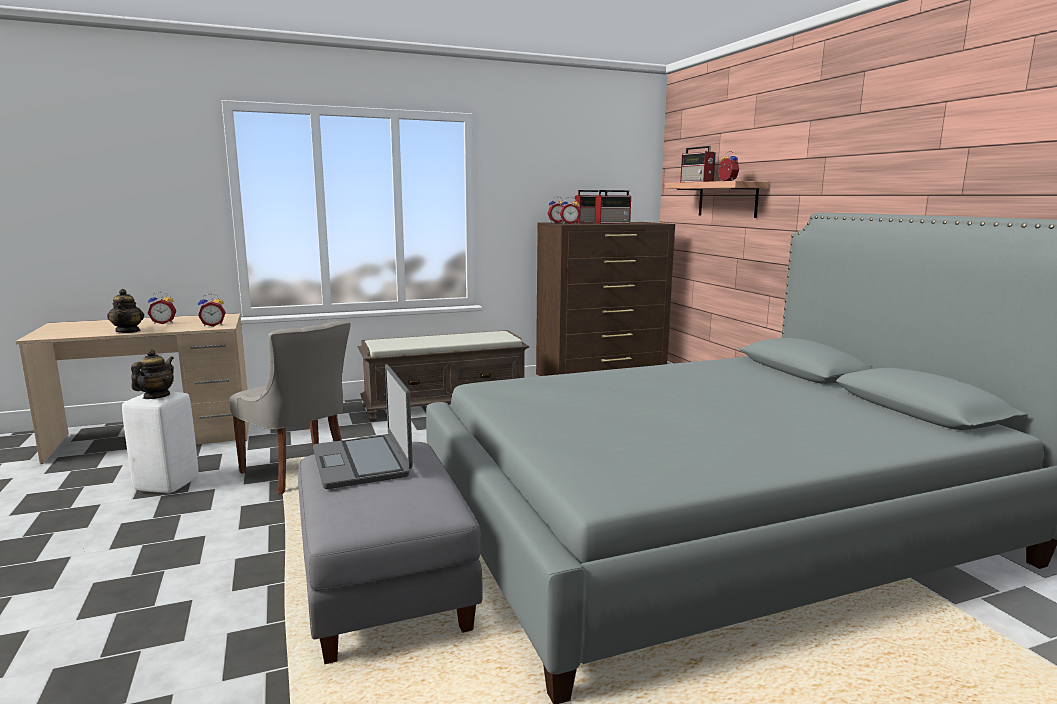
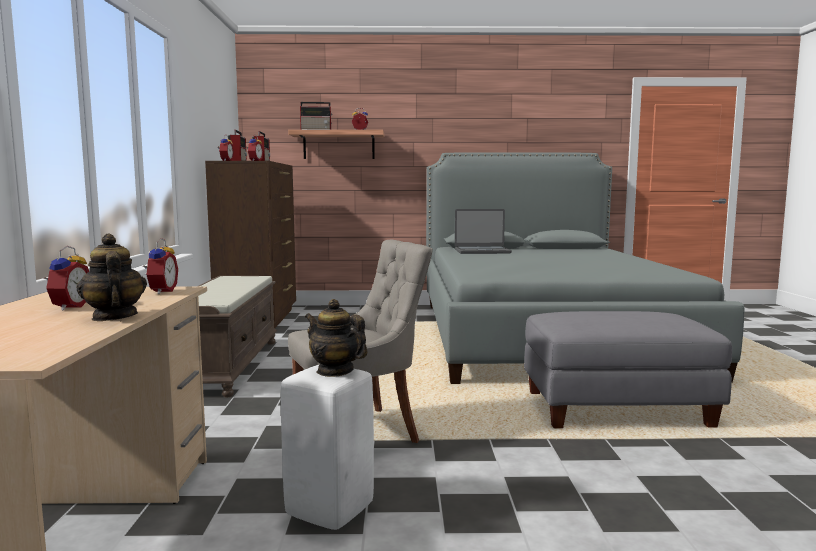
camera: 70 degrees left, 5 degrees down
(128, 331) = (114, 317): teapot -> teapot turned 120 degrees counterclockwise
(362, 462) = (597, 318): laptop -> laptop (482, 251)

